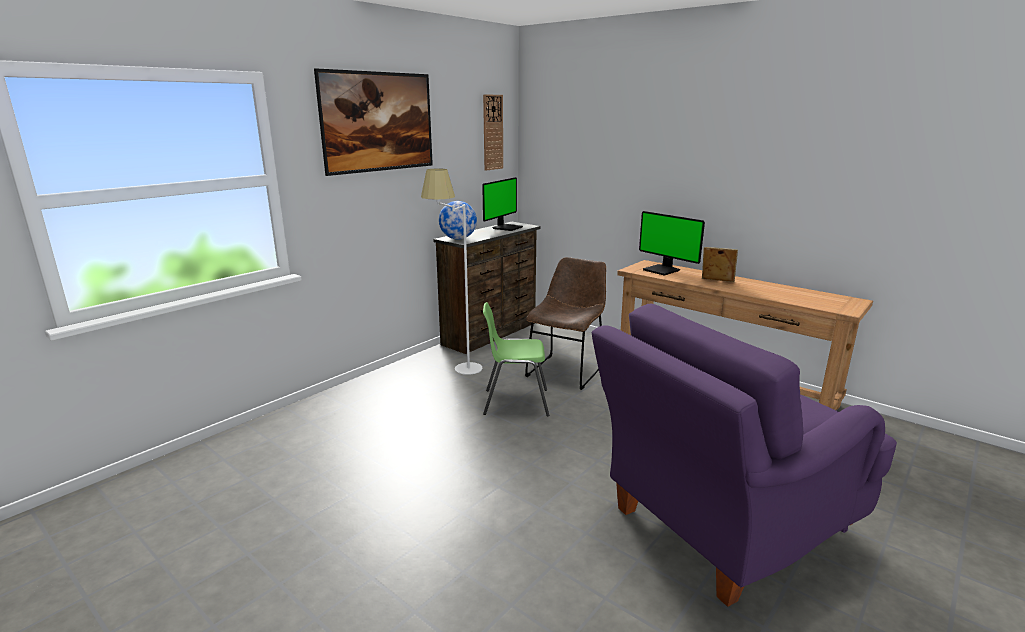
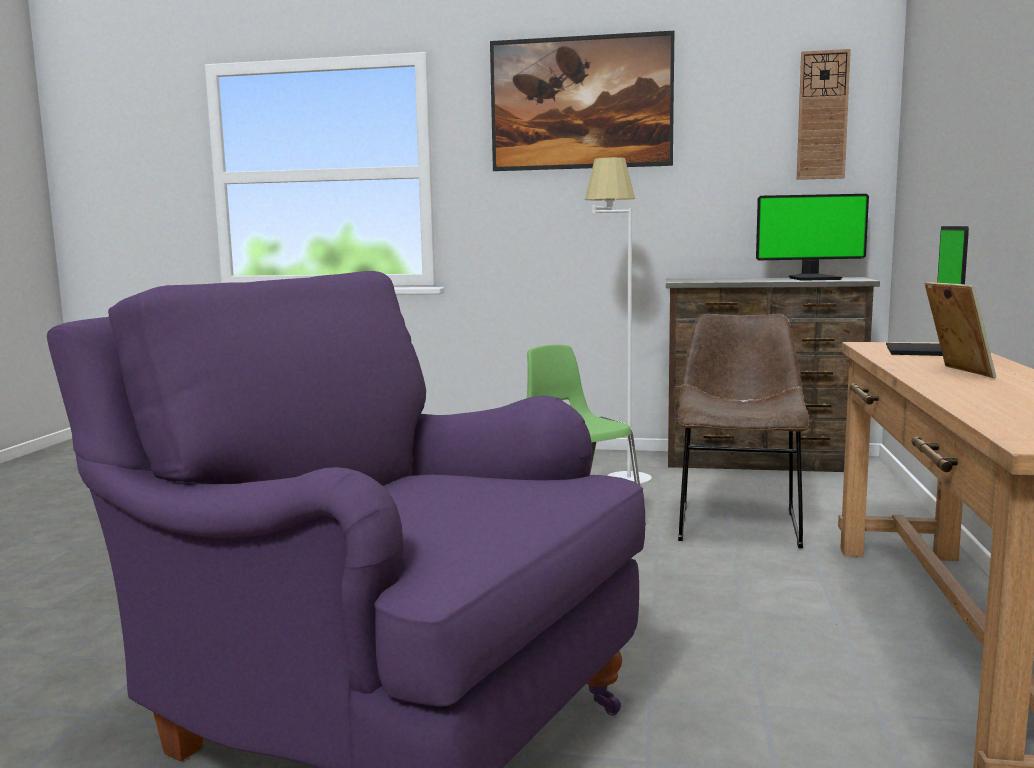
camera: 60 degrees right, 10 degrees down
(458, 239) = (690, 280): globe -> none
(566, 370) = (738, 523): brown chair -> brown chair turned 75 degrees counterclockwise

